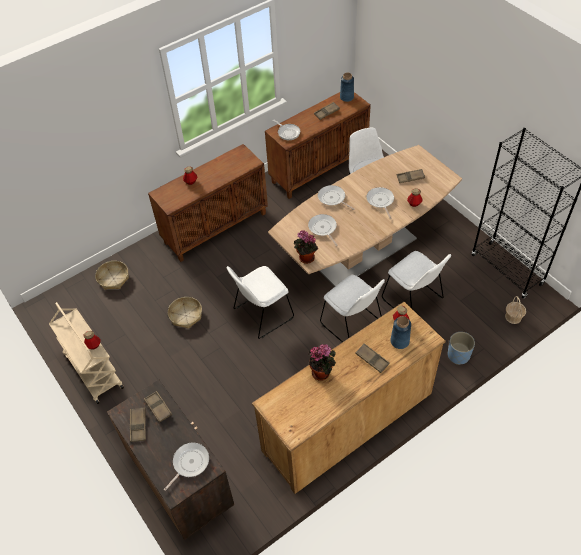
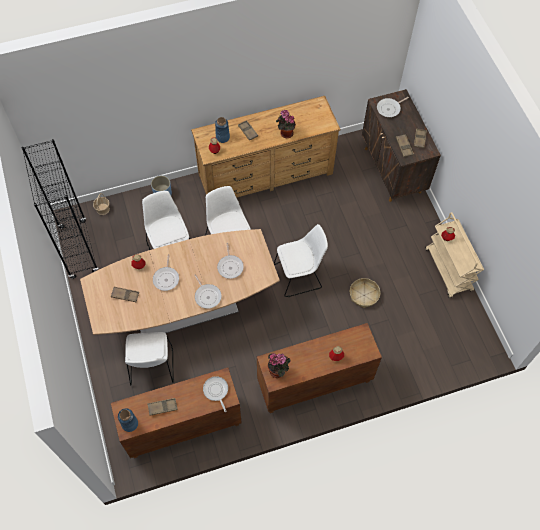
camera: 165 degrees left, 10 degrees up
(113, 278) = (424, 356): basket -> none
(305, 258) = (257, 242): potted plant -> potted plant (278, 371)

